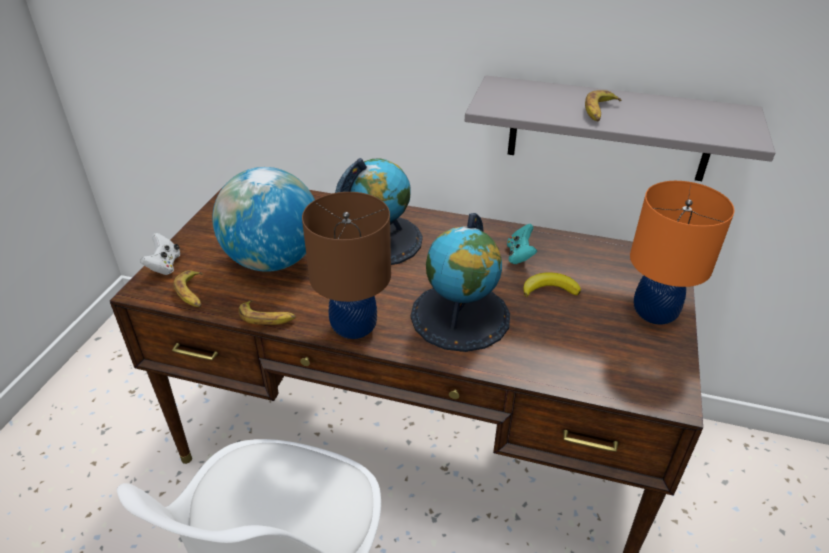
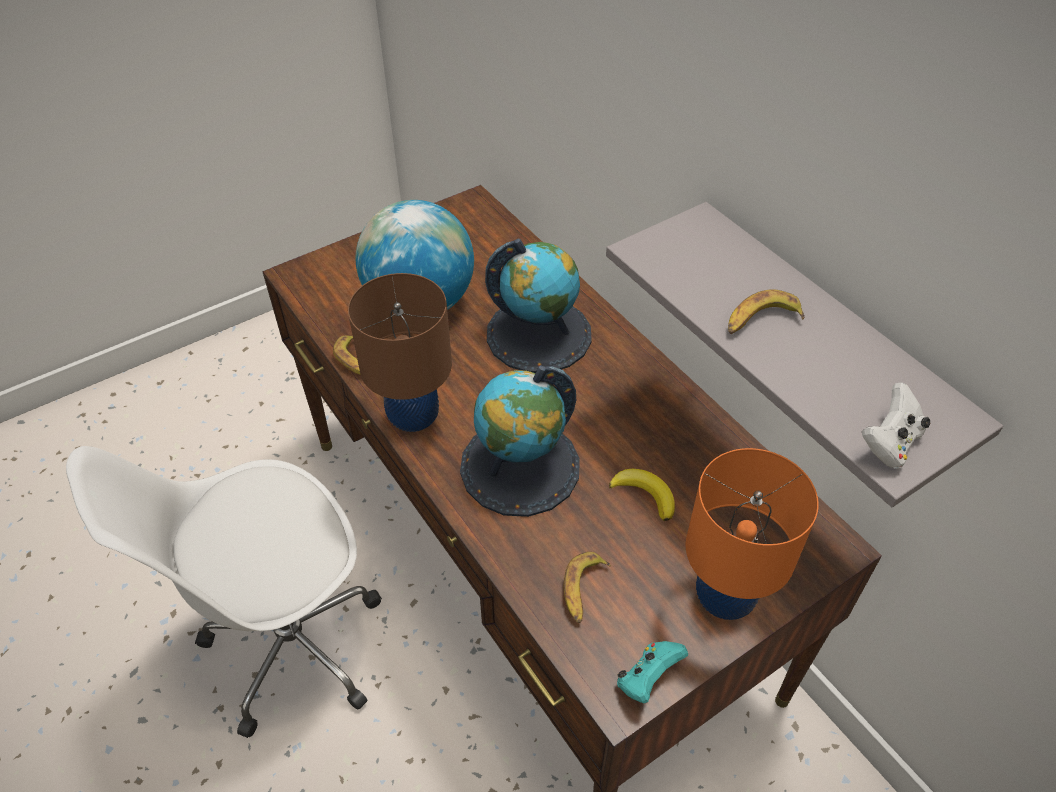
camera: 40 degrees right, 10 degrees up
(165, 265) = (332, 258): white game controller -> white game controller (889, 443)
(192, 293) = (325, 300): banana -> banana (583, 590)
(519, 255) = (661, 436): turquoise game controller -> turquoise game controller (647, 679)

